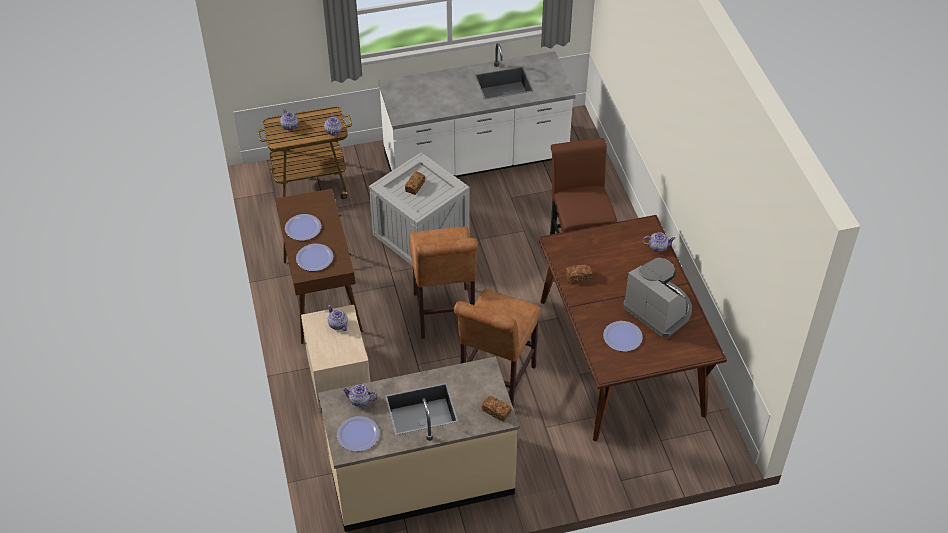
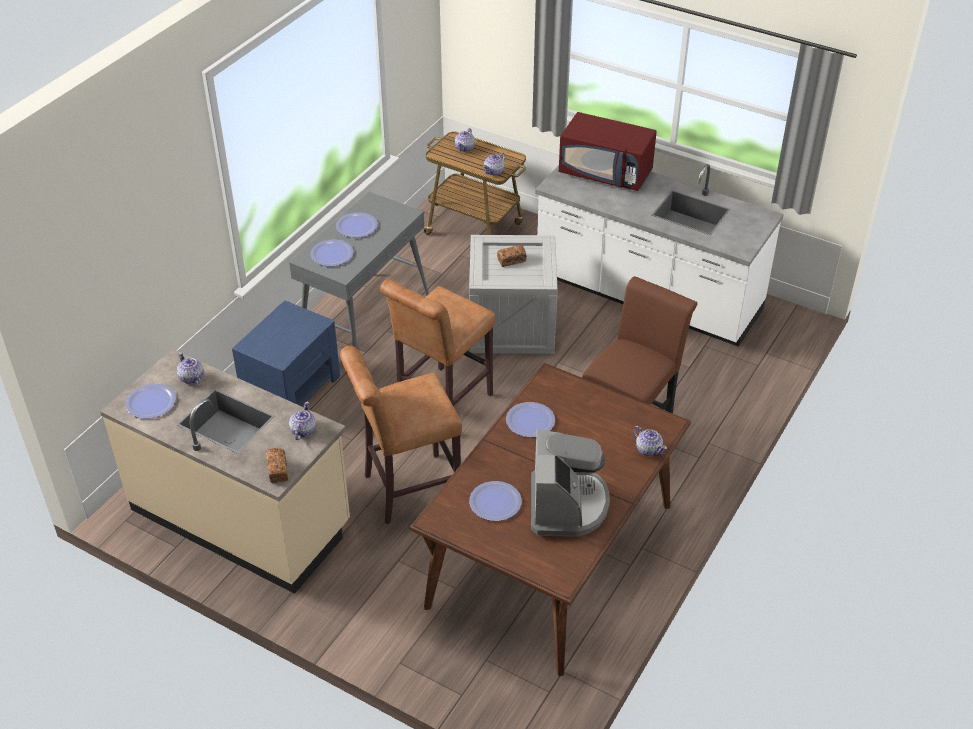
camera: 45 degrees right, 5 degrees down
(321, 296) = (365, 318): brown console table -> grey console table
(338, 324) = (300, 327): teapot -> teapot (303, 431)
(339, 377) = (292, 389): beige nightstand -> blue nightstand
(421, 87) = (606, 173): none -> red microwave
(578, 277) = (530, 420): bread -> plate

